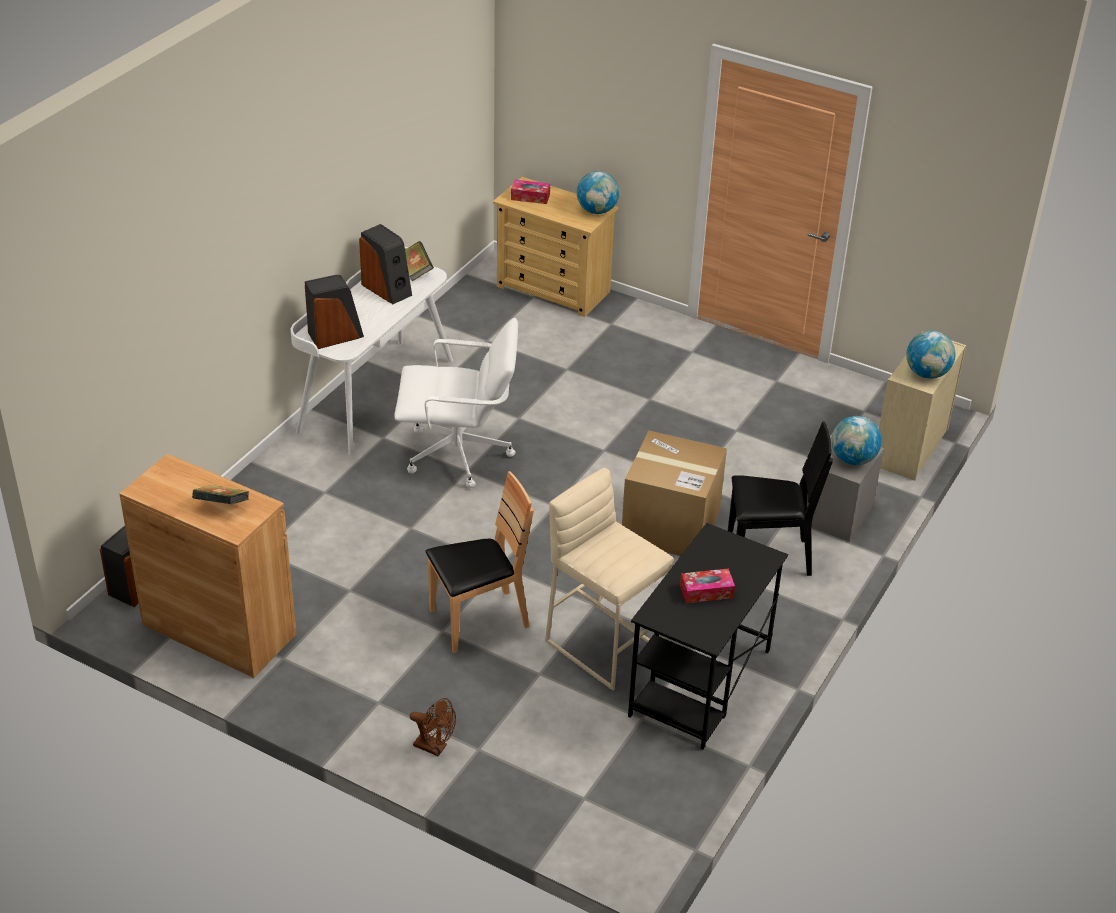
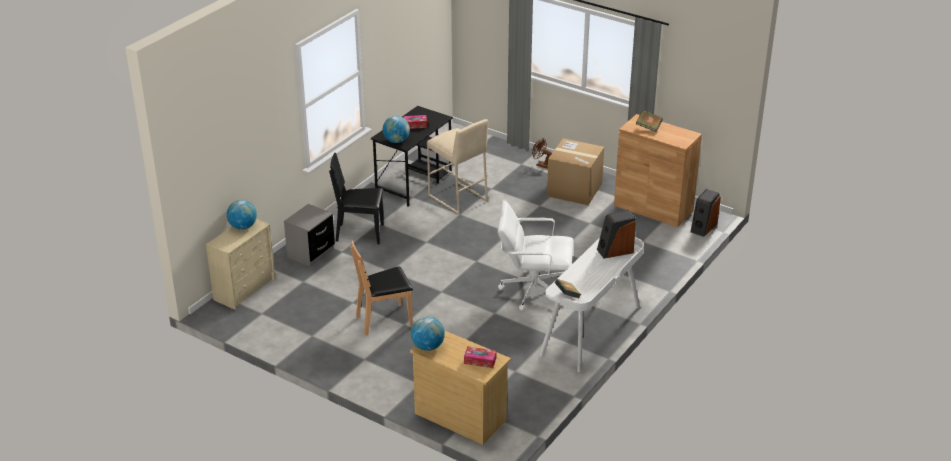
camera: 175 degrees left, 5 degrees down
(387, 289) = (586, 282): speaker -> none
(478, 620) = (521, 209): brown chair -> brown chair (384, 320)
(670, 525) = (410, 249): cardboard box -> cardboard box (574, 190)
(852, 459) = (305, 215): globe -> globe (396, 141)

